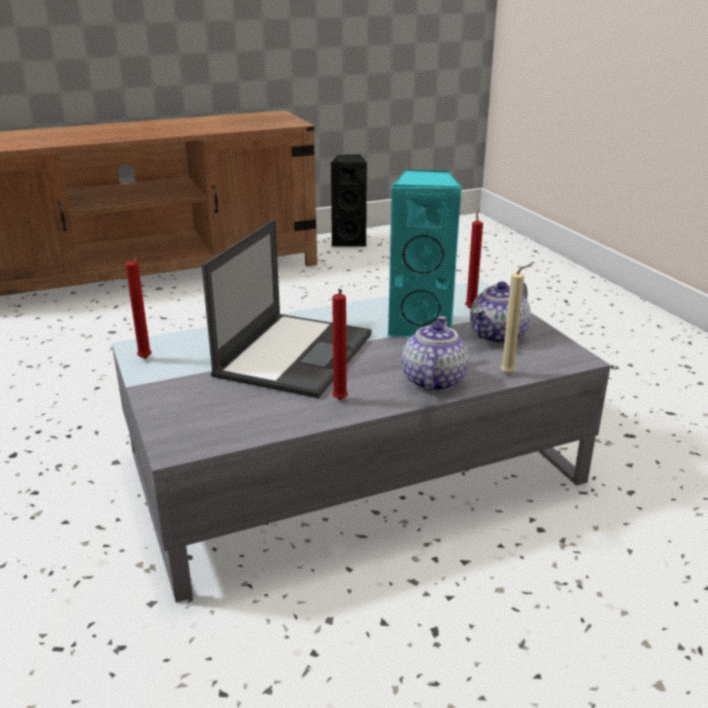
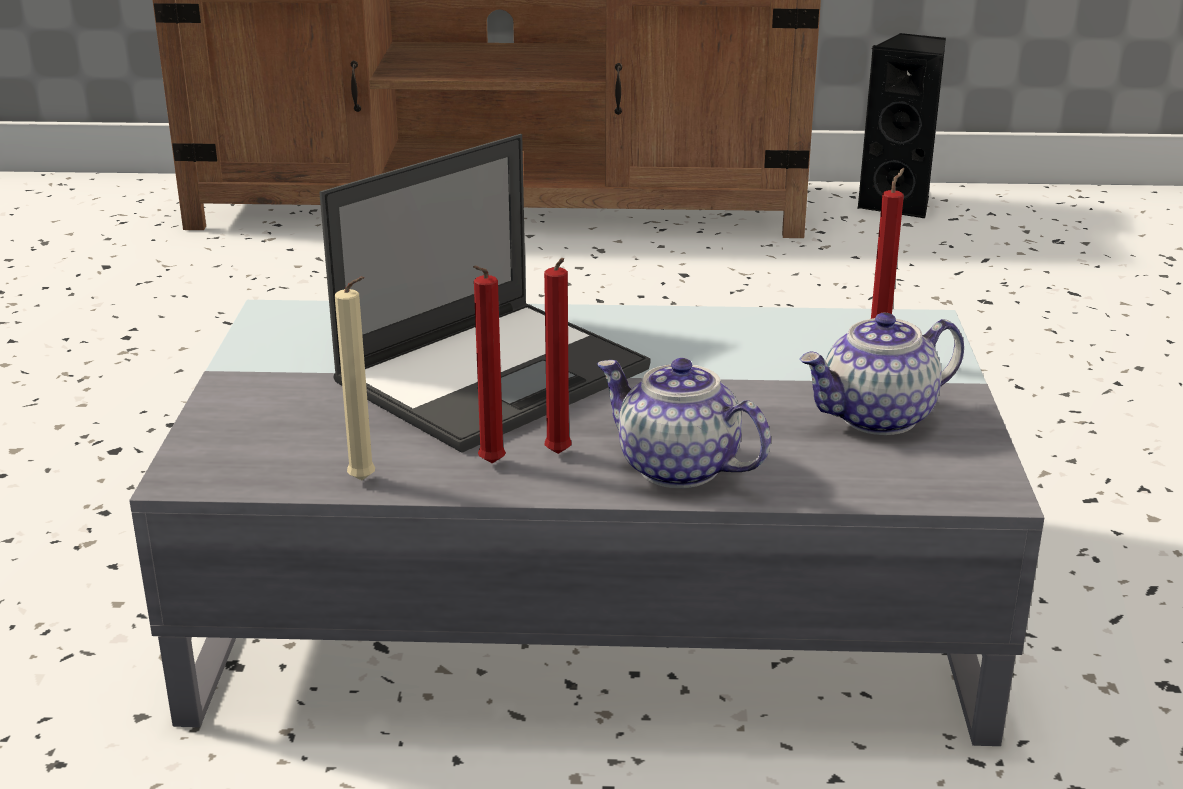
camera: 25 degrees right, 0 degrees up
(146, 359) = (268, 335): red candle -> red candle (559, 456)
(421, 326) = (751, 372): turquoise speaker -> none
(432, 380) = (676, 468): teapot -> teapot turned 90 degrees counterclockwise
(509, 374) = (826, 489): beige candle -> beige candle (365, 482)

